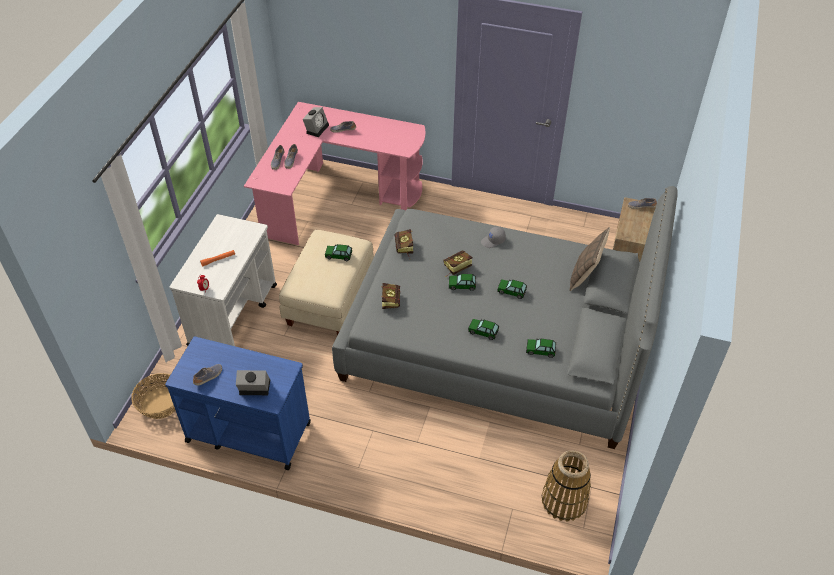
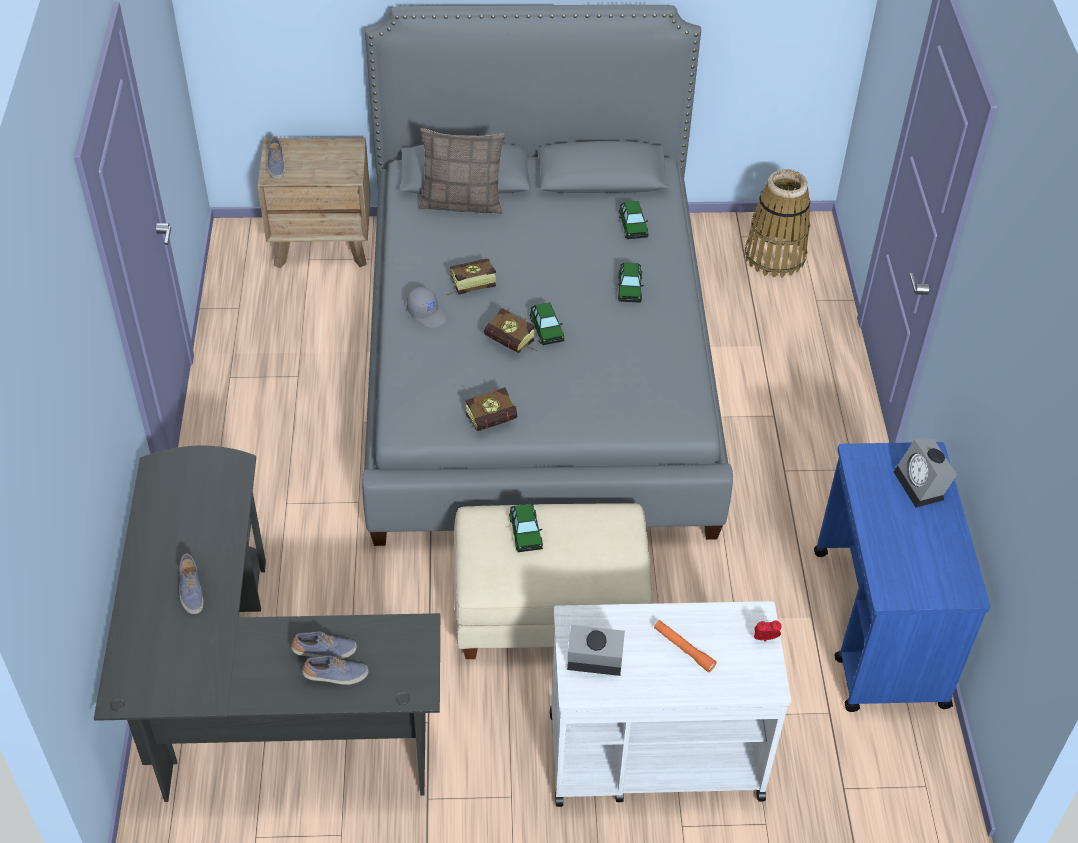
camera: 110 degrees left, 0 degrees up
(160, 403) = (903, 786): basket -> none
(208, 377) = (939, 552): shoe -> none
(316, 128) = (196, 642): alarm clock -> alarm clock (593, 660)
(336, 196) = (253, 697): pink desk -> black desk
(391, 299) = (619, 407): book -> book (468, 285)
(511, 291) = (533, 272): toy car -> none

